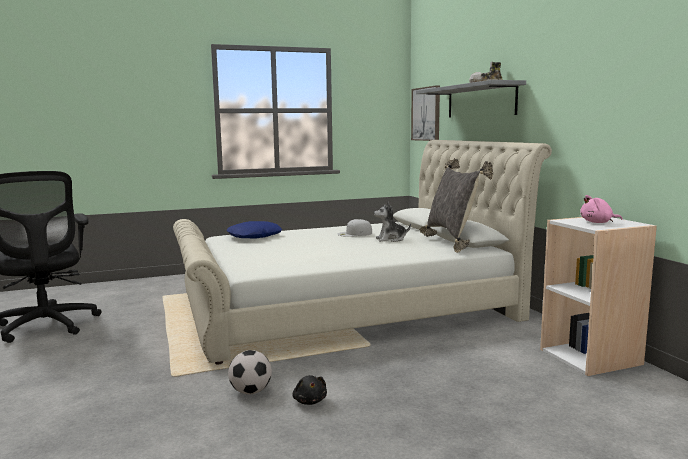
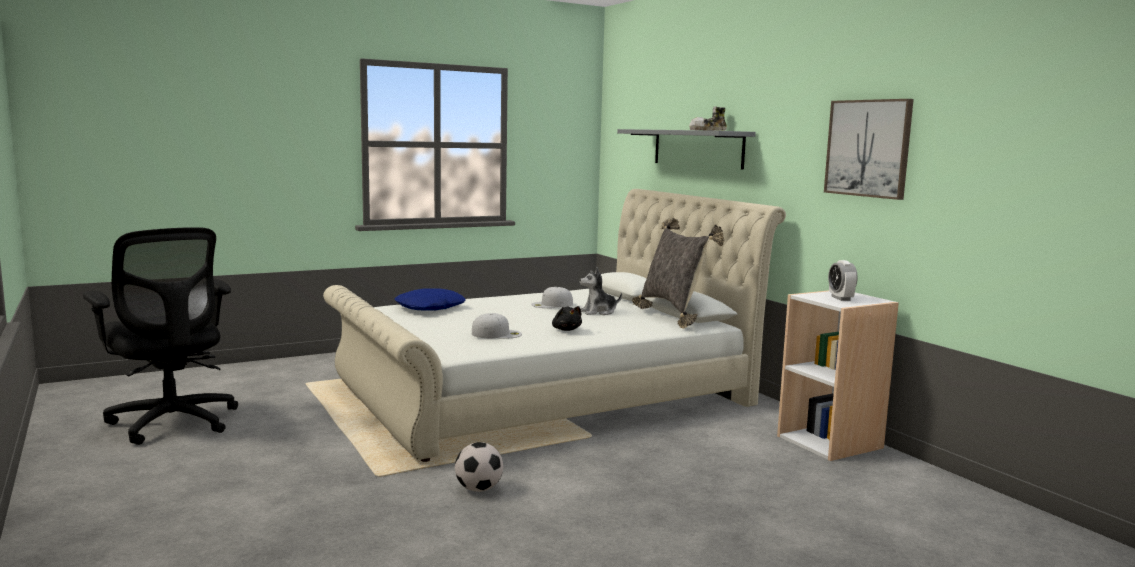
camera: 10 degrees left, 0 degrees up
(293, 256) = (497, 334): none -> white cap
(310, 401) = (549, 496): black plush toy -> black plush toy (566, 329)
(426, 114) = (623, 155): picture -> picture (868, 148)
(598, 222) = (840, 298): pink plush toy -> alarm clock

